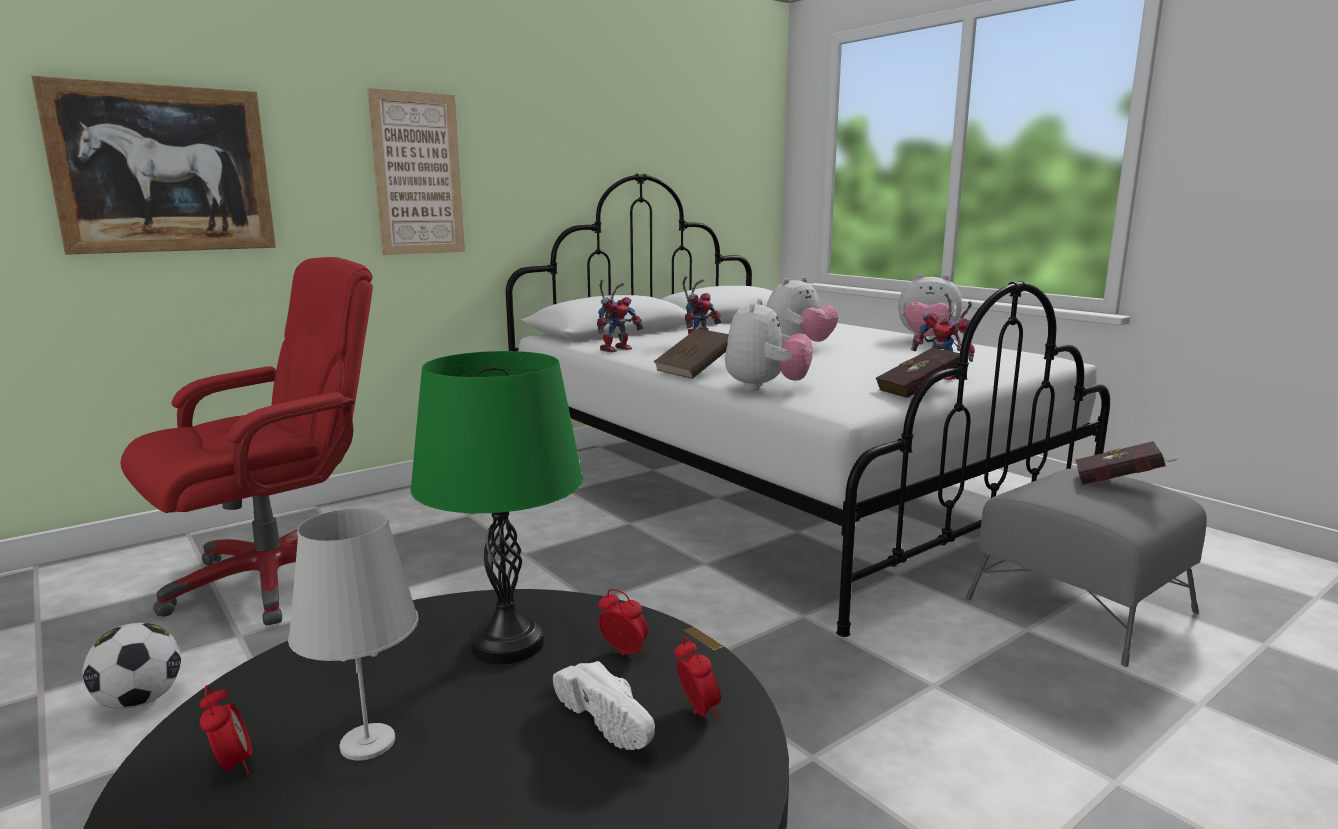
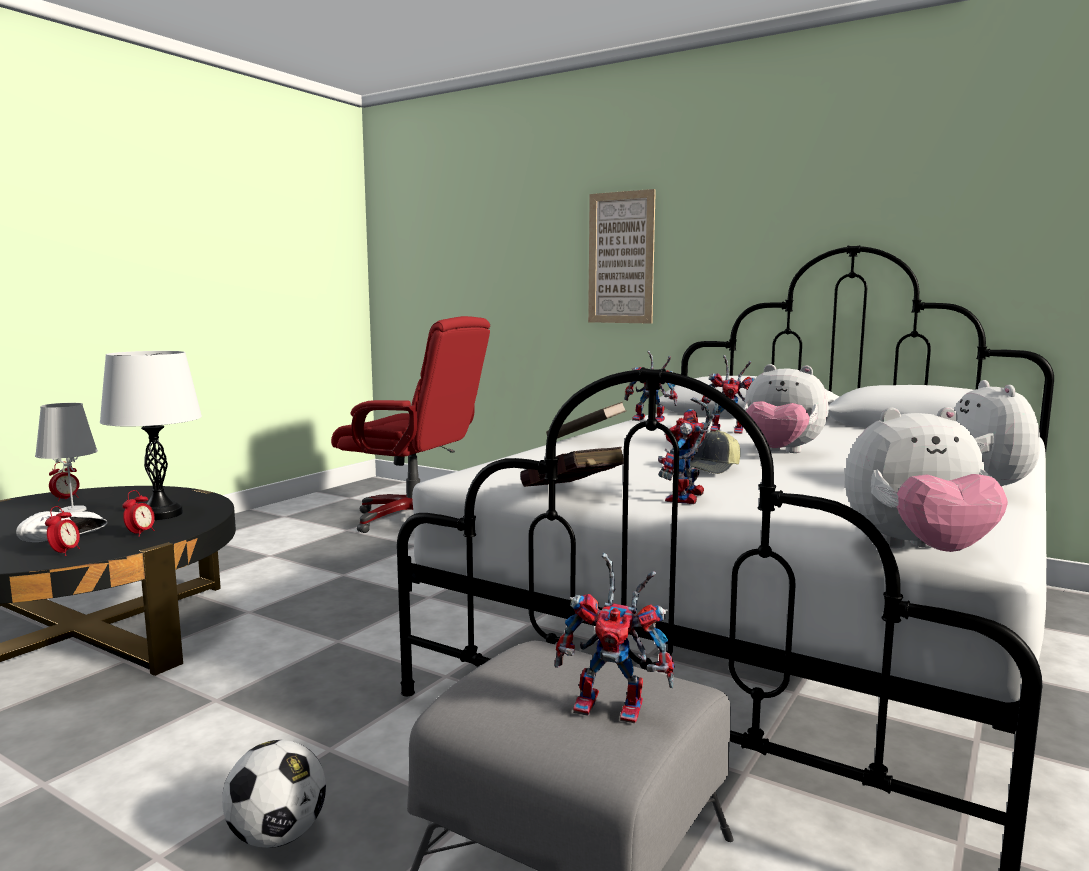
camera: 70 degrees right, 5 degrees down
(140, 701) = (278, 531): football -> football (277, 836)
(164, 169) = (476, 262): picture -> none
(508, 644) = (160, 514): green table lamp -> white table lamp
(697, 712) = (65, 553): alarm clock -> alarm clock turned 45 degrees counterclockwise
(765, 388) = (533, 456): plush toy -> plush toy (917, 551)
(850, 362) = (712, 469): none -> cap
(1120, 484) = (616, 706): red book -> toy robot

